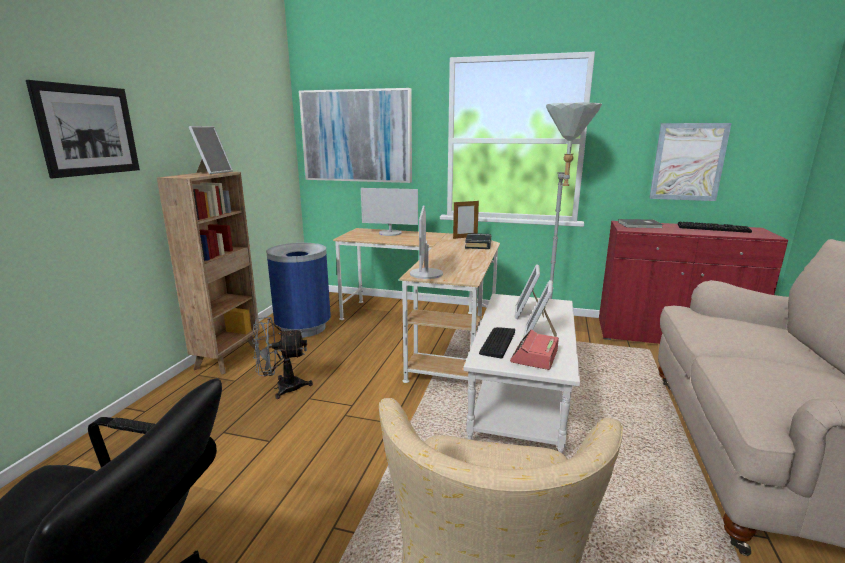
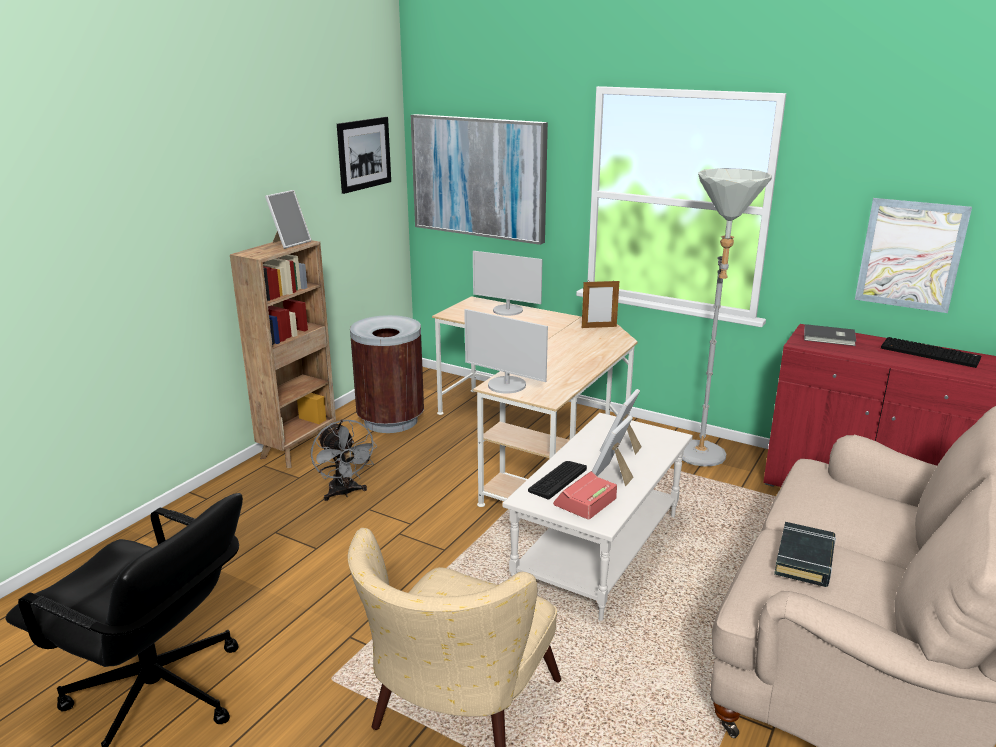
camera: 15 degrees right, 5 degrees up
(88, 130) = (166, 216): picture -> picture (364, 154)
(282, 388) = (344, 493): grey fan -> grey fan turned 120 degrees counterclockwise
(303, 328) = (391, 420): blue trash can -> brown trash can
(425, 274) = (506, 385): monitor -> monitor turned 75 degrees counterclockwise
(478, 244) = (606, 341): black book -> black book (804, 559)

